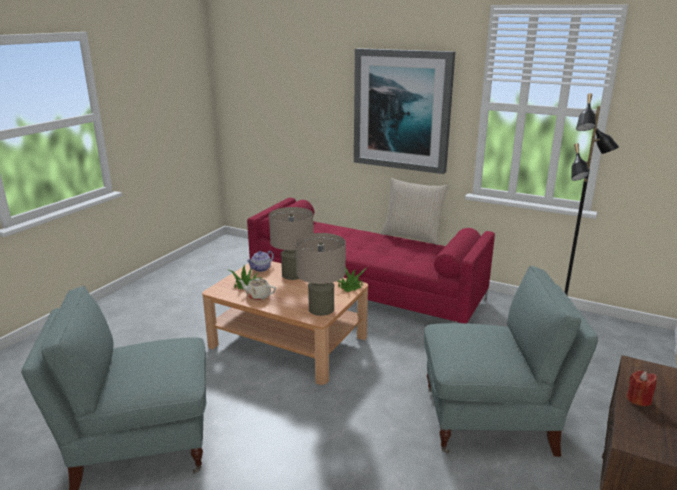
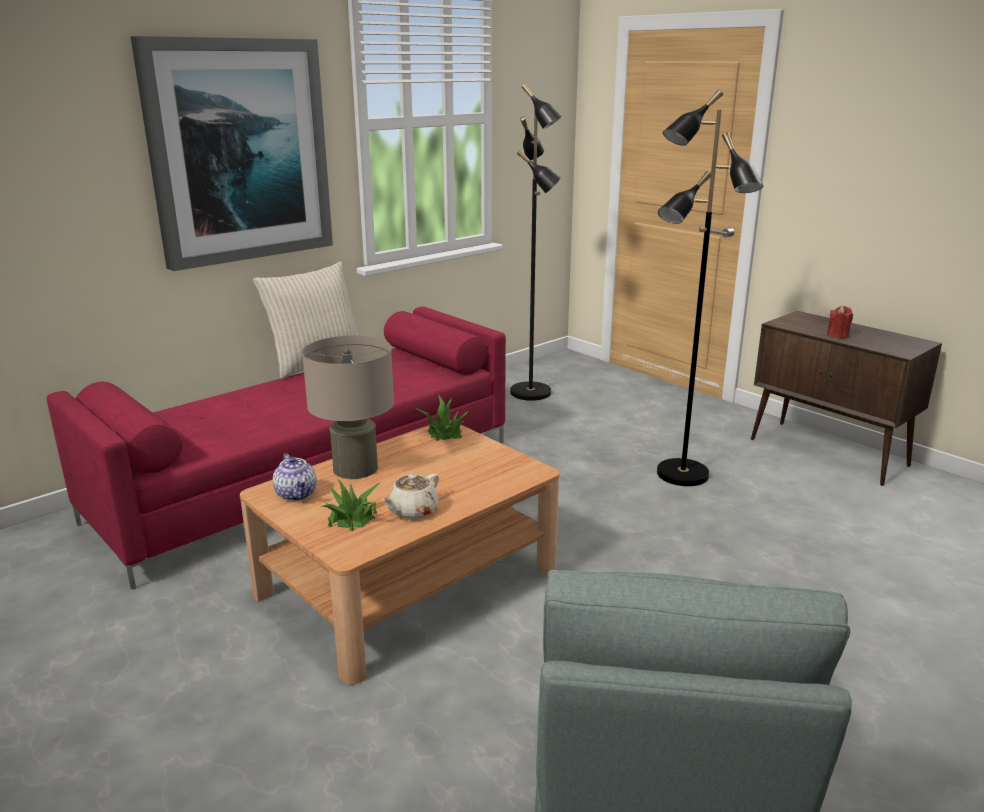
camera: 70 degrees left, 0 degrees up
(321, 309) = (504, 464): beige table lamp -> none
(490, 421) = (682, 475): grey armchair -> black floor lamp

